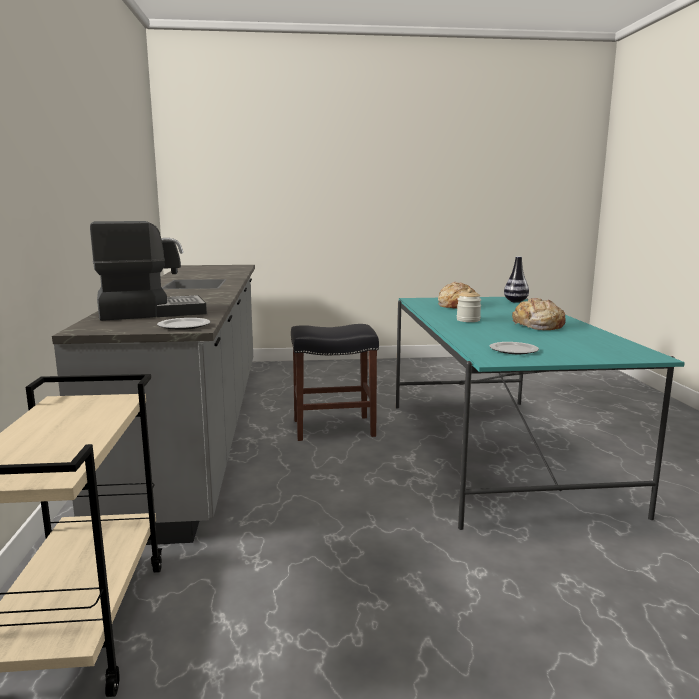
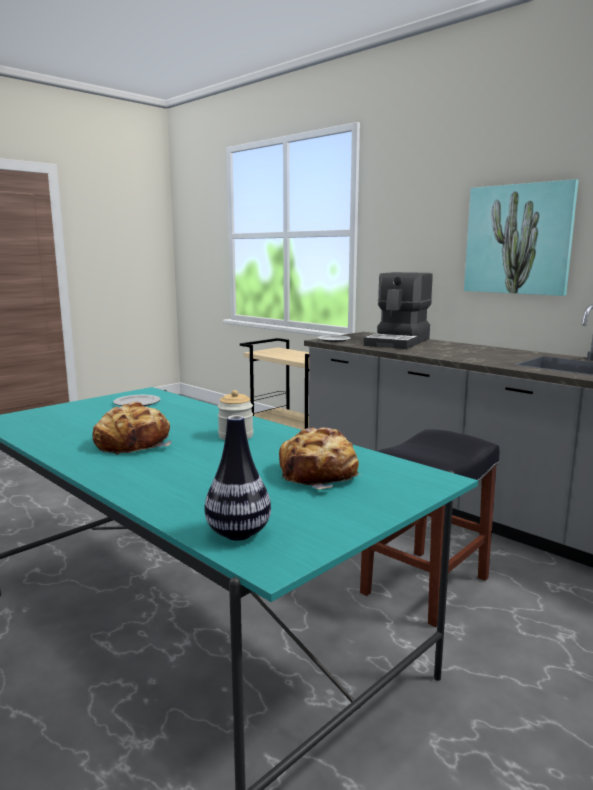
camera: 140 degrees right, 0 degrees up
(72, 180) = (518, 239): none -> picture

